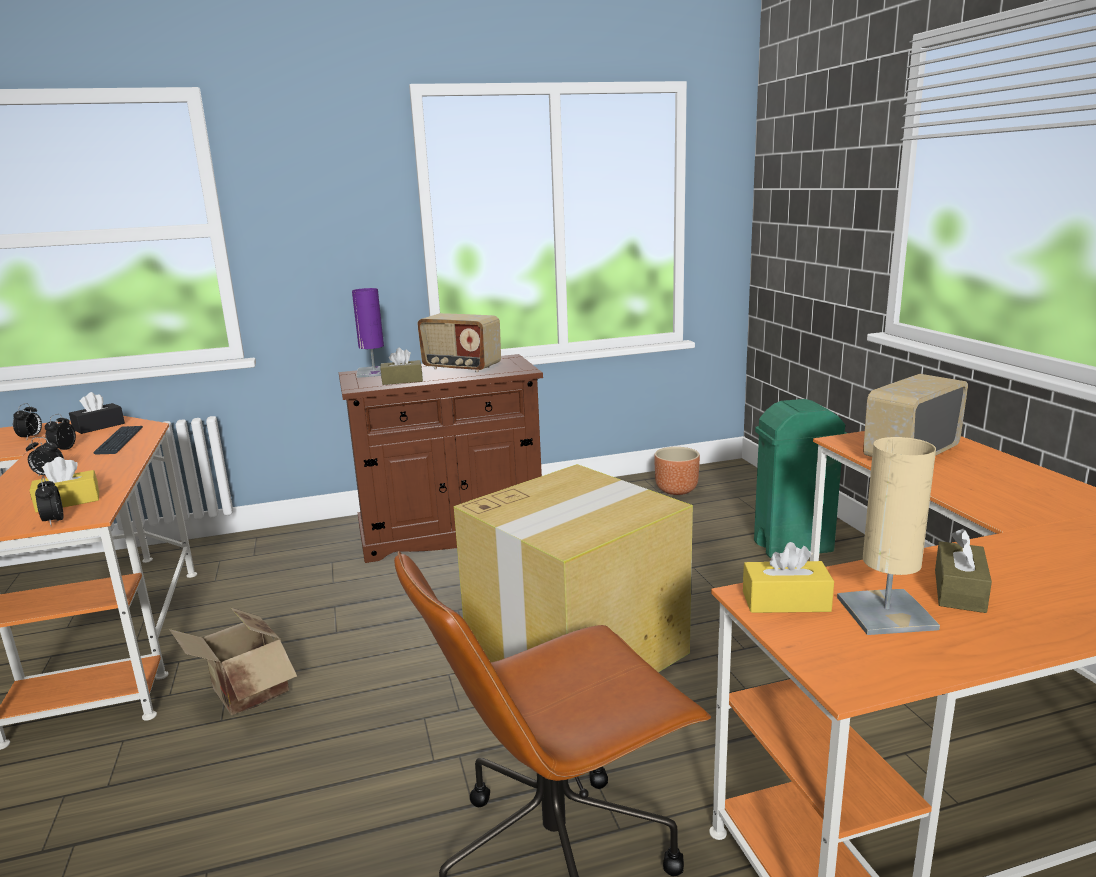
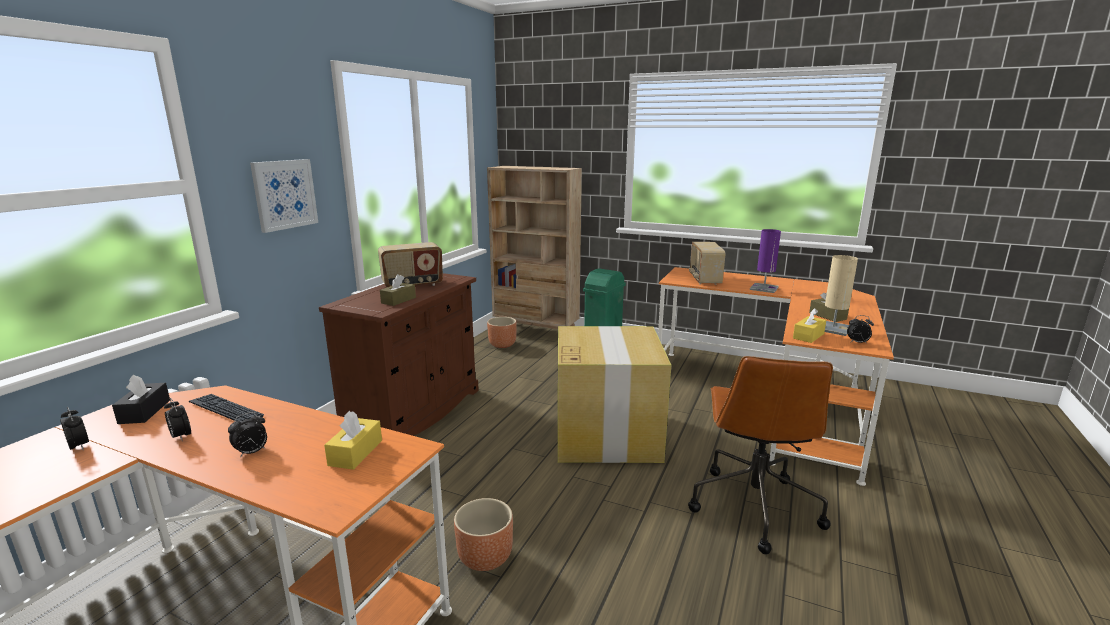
camera: 50 degrees left, 0 degrees up
(54, 521) = (397, 464): alarm clock -> alarm clock (857, 343)
(245, 696) = (486, 557): cardboard box -> brown planter
(329, 243) = (284, 194): none -> picture
(374, 372) = (354, 300): purple table lamp -> purple table lamp (764, 288)
(751, 488) = (536, 332): none -> beige bookcase

